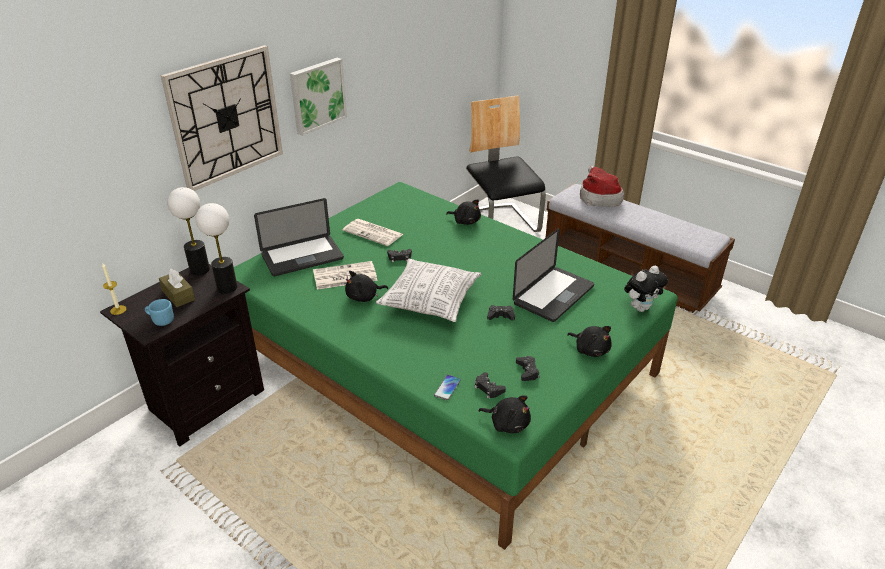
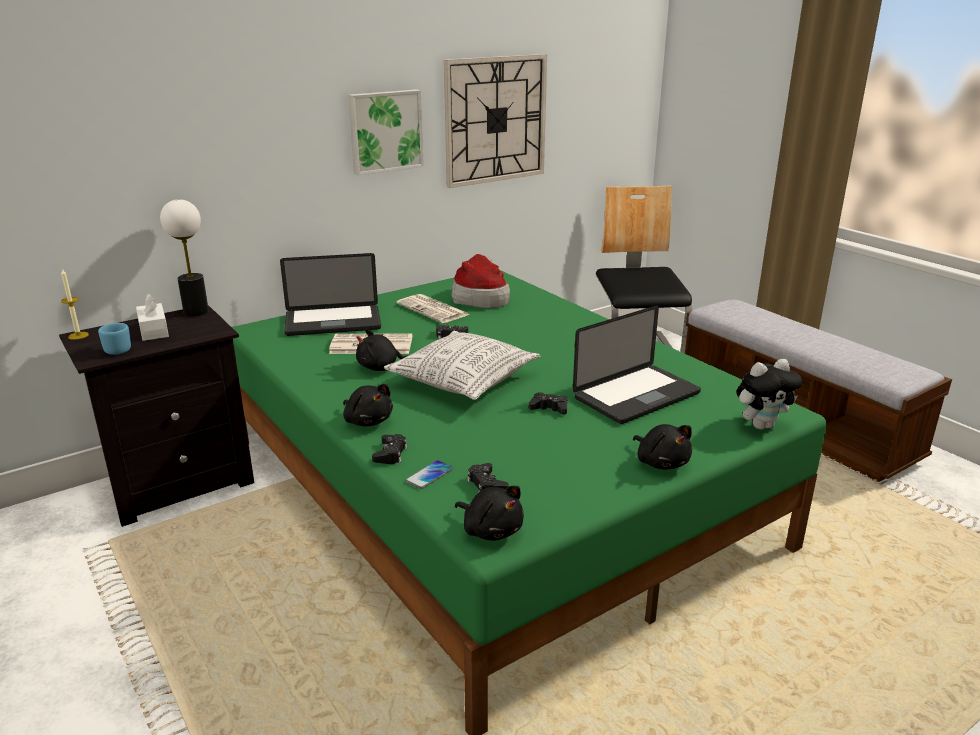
camera: 15 degrees right, 10 degrees down
(178, 295) = (154, 330): brown tissue box -> white tissue box
(226, 117) = (255, 131): wall clock -> wall clock (495, 120)
(227, 287) = (213, 330): table lamp -> none
(465, 221) = (556, 310): black plush toy -> black plush toy (367, 421)
(527, 371) = (553, 473): black game controller -> black game controller (390, 454)
(598, 197) = (758, 314): hat -> hat (481, 298)

